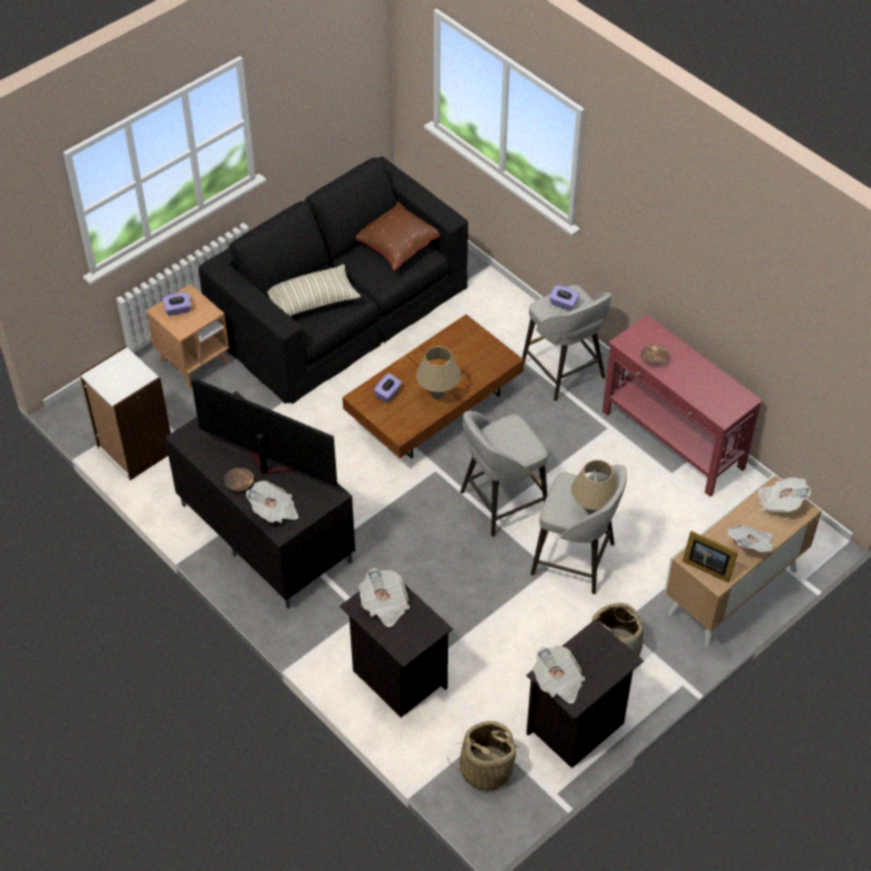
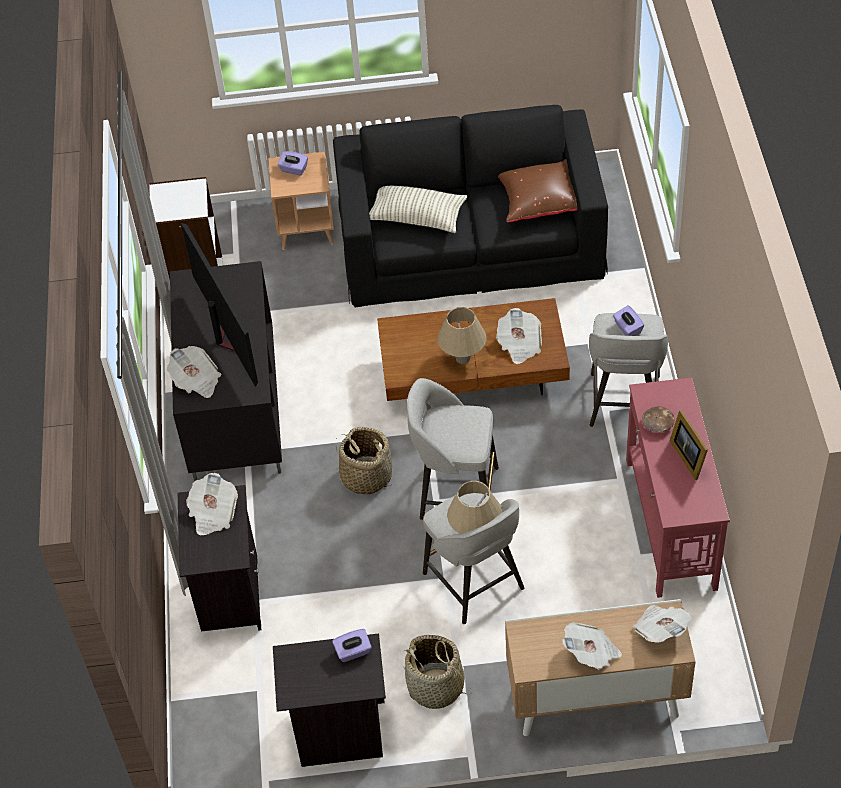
camera: 40 degrees right, 0 degrees up
(239, 483) = (191, 342): brown bowl -> none
(388, 393) = (418, 335): purple tissue box -> purple tissue box (353, 652)
(486, 769) = (229, 720): basket -> basket (366, 476)
(558, 682) = (293, 669): newspaper -> newspaper (519, 345)
(706, 566) = (531, 647): picture frame -> picture frame (688, 456)

